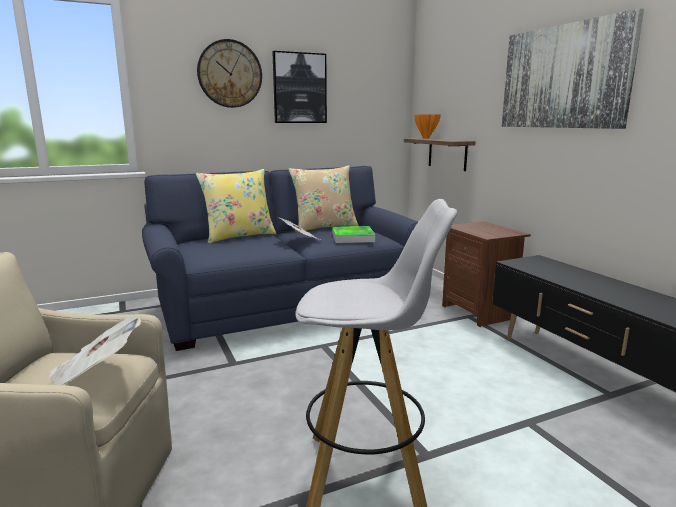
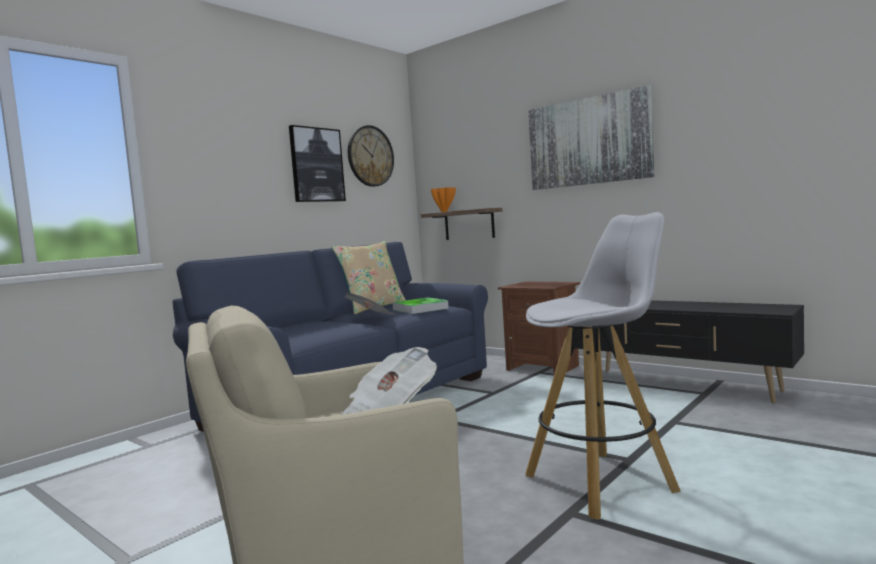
camera: 25 degrees left, 10 degrees down
(230, 74) = (248, 148): wall clock -> wall clock (370, 156)
(239, 236) = (296, 325): yellow pillow -> none

